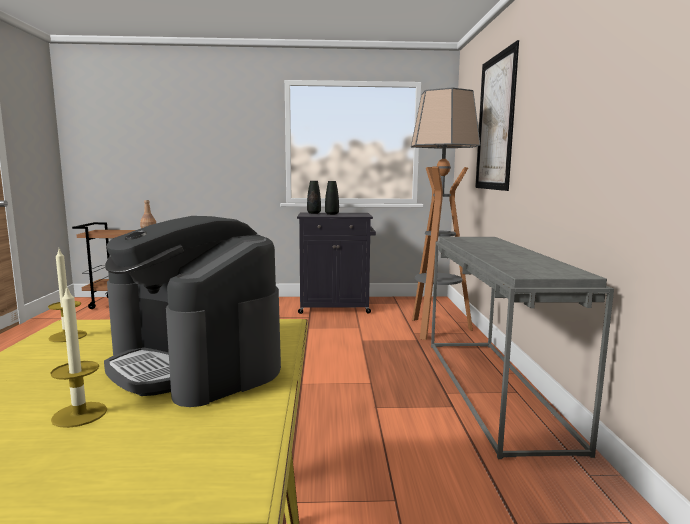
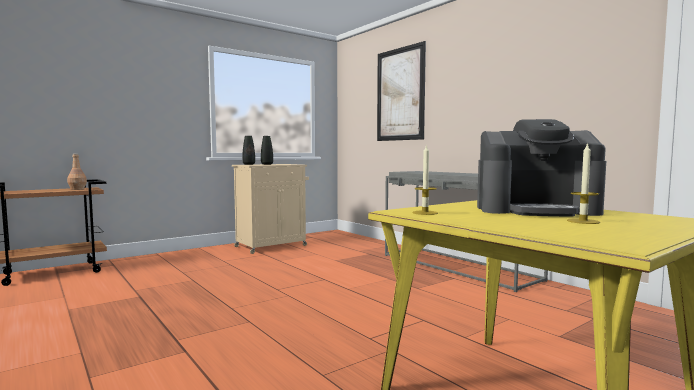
camera: 35 degrees left, 5 degrees down
(336, 307) = (272, 246): black cabinet -> beige cabinet
(436, 329) = (368, 246): floor lamp -> none

